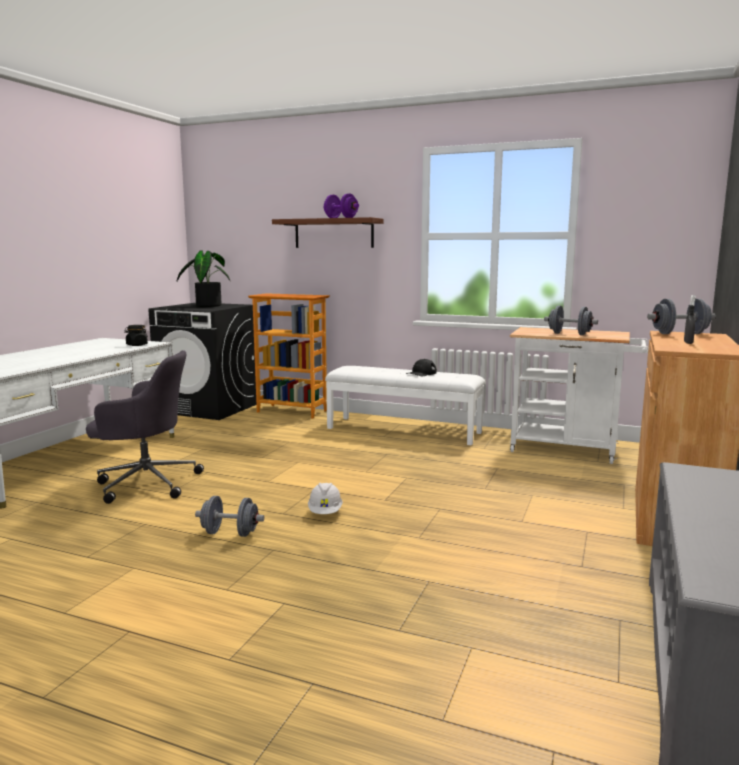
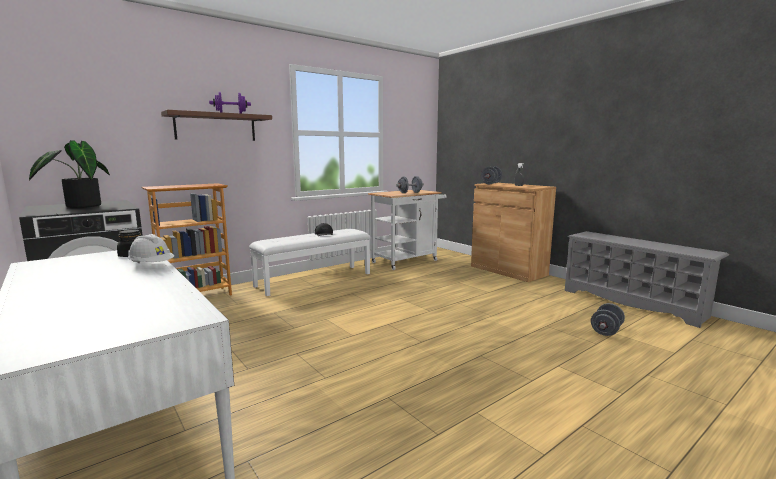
camera: 60 degrees left, 0 degrees up
(146, 483) = (282, 385): grey office chair -> none
(230, 533) = (441, 364): grey dumbbell -> grey dumbbell (606, 331)
(325, 512) = (433, 329): white hard hat -> white hard hat (152, 265)

